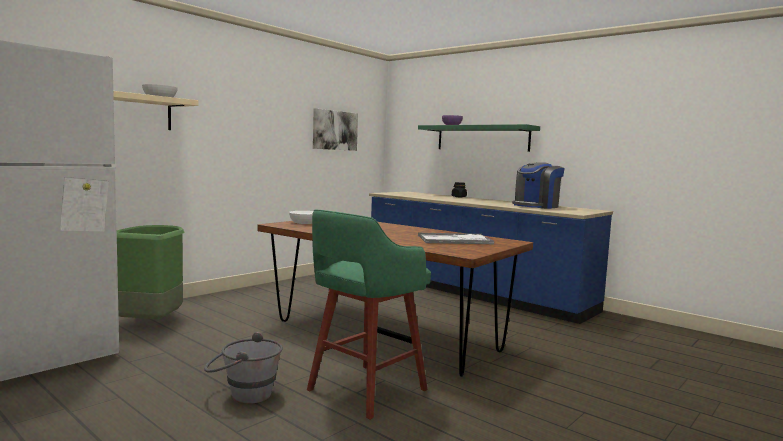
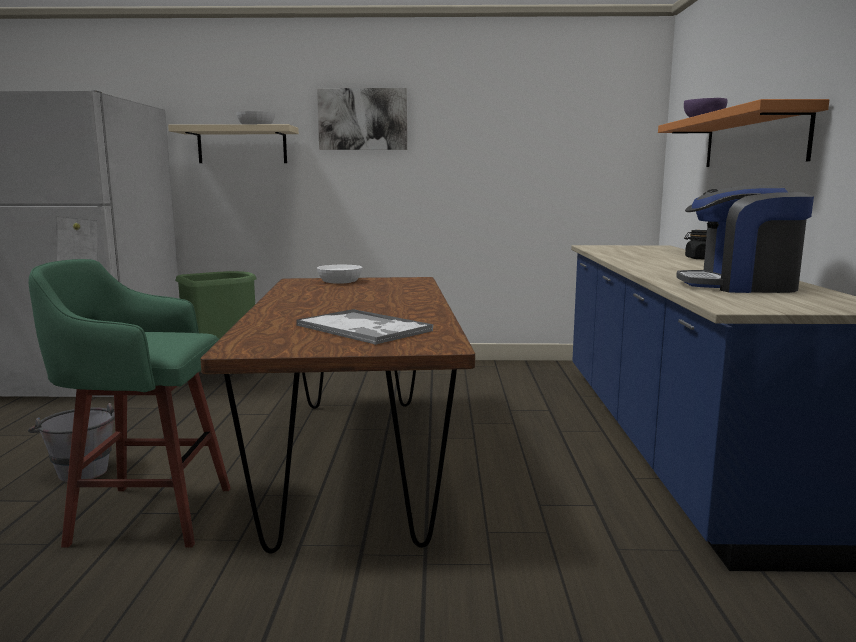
camera: 50 degrees right, 5 degrees up
(335, 130) = (546, 147): picture -> picture (363, 119)
(482, 138) = (753, 139): green shelf -> orange shelf

